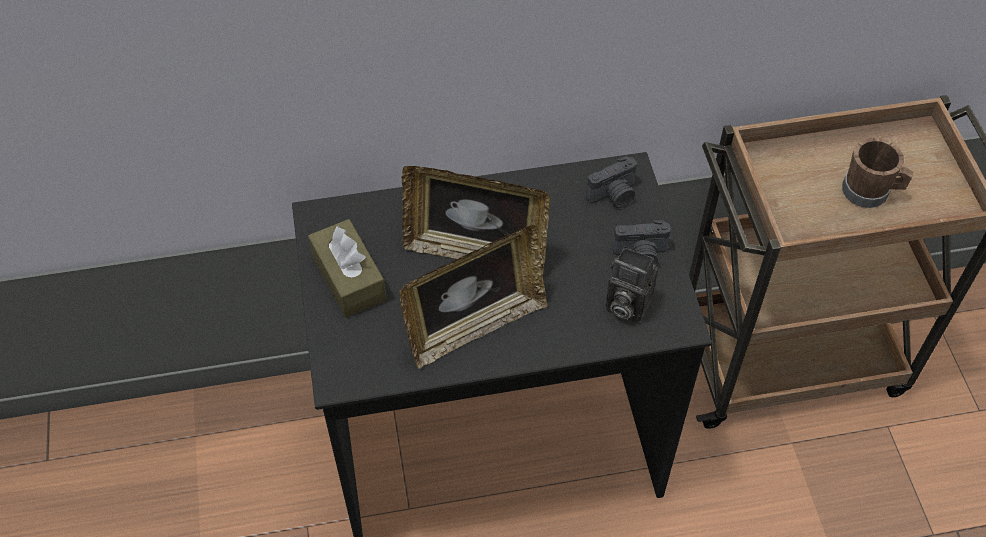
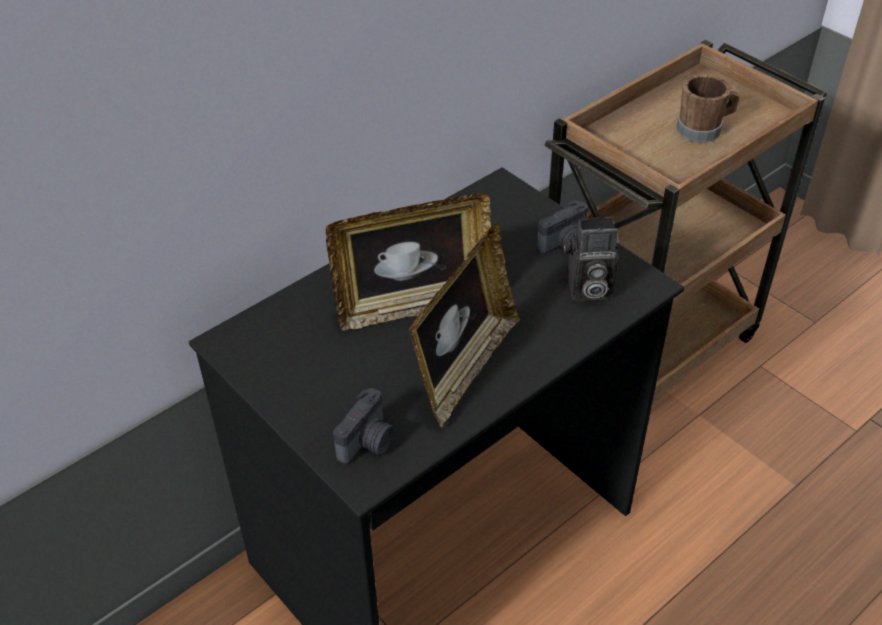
camera: 30 degrees left, 10 degrees down
(349, 278) = (303, 381): brown tissue box -> none
(614, 196) = (503, 210): camera -> camera (368, 443)

